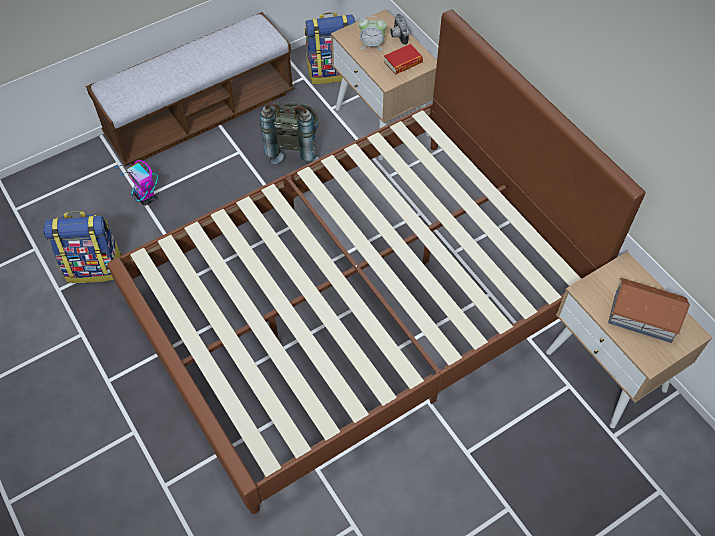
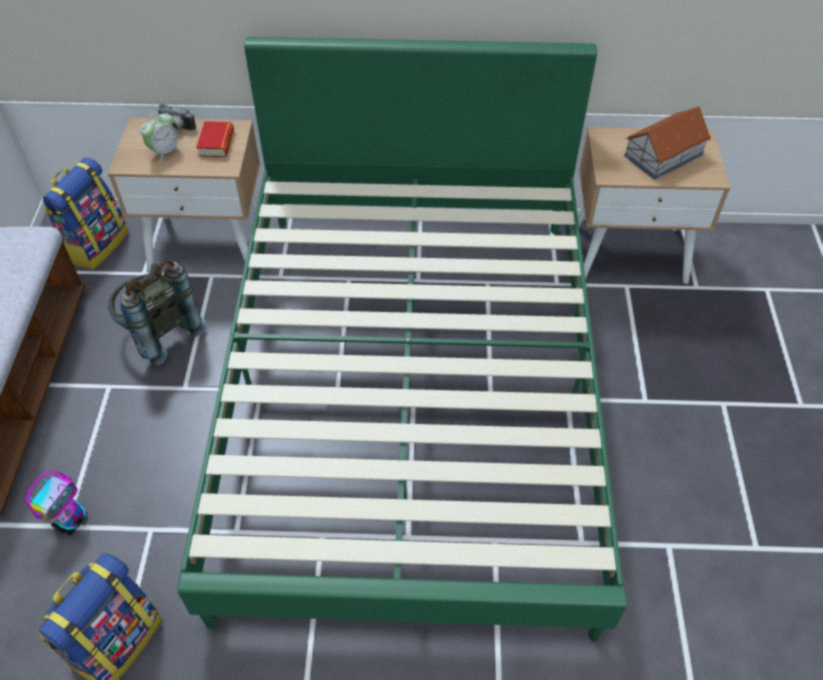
camera: 55 degrees left, 5 degrees down
(146, 198) = (71, 520): toy robot -> toy robot turned 60 degrees counterclockwise
(358, 305) = (412, 392): brown bed -> green bed

